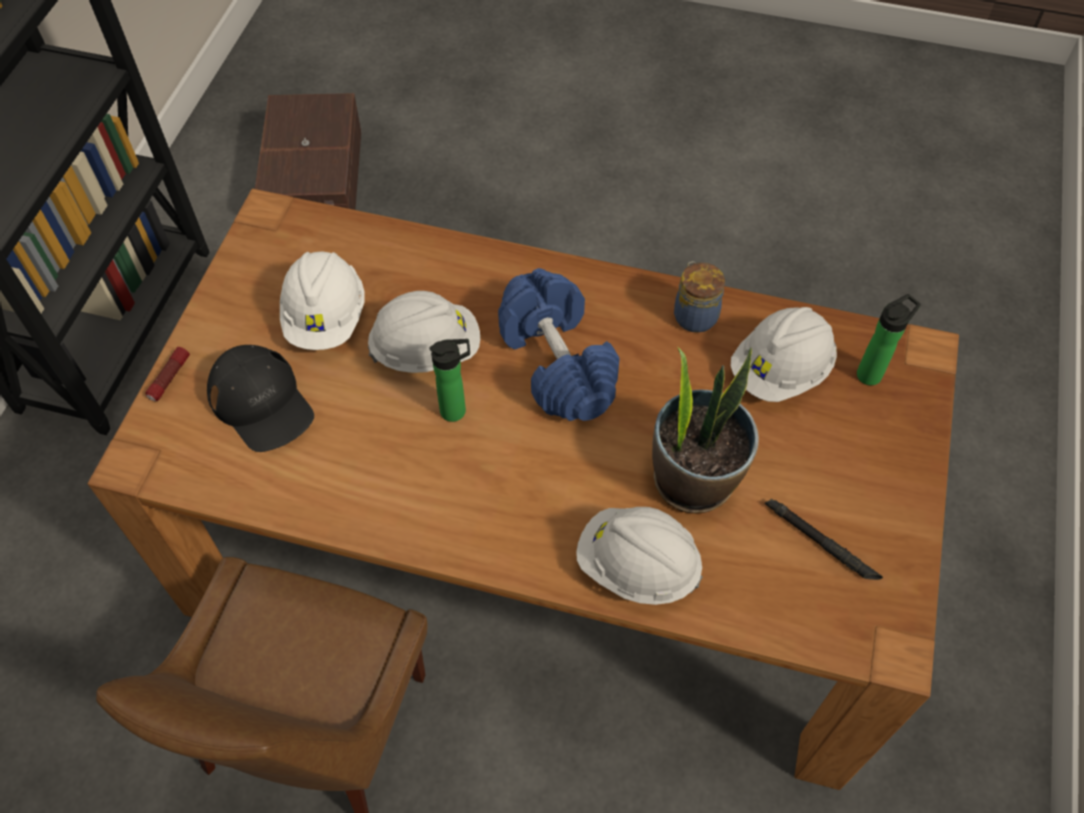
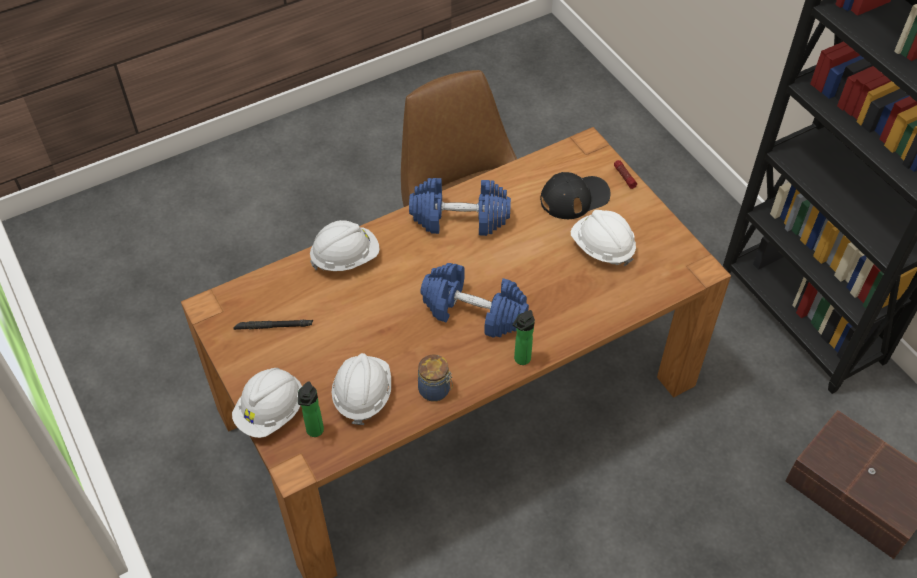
camera: 135 degrees right, 5 degrees down
(262, 403) = (574, 197): black cap -> black cap turned 150 degrees clockwise
(426, 350) = (539, 270): white hard hat -> white hard hat (271, 412)
(431, 496) = (459, 219): none -> blue dumbbell
(457, 410) = (491, 257): bottle -> bottle (520, 360)
(694, 478) = (356, 310): potted plant -> none

